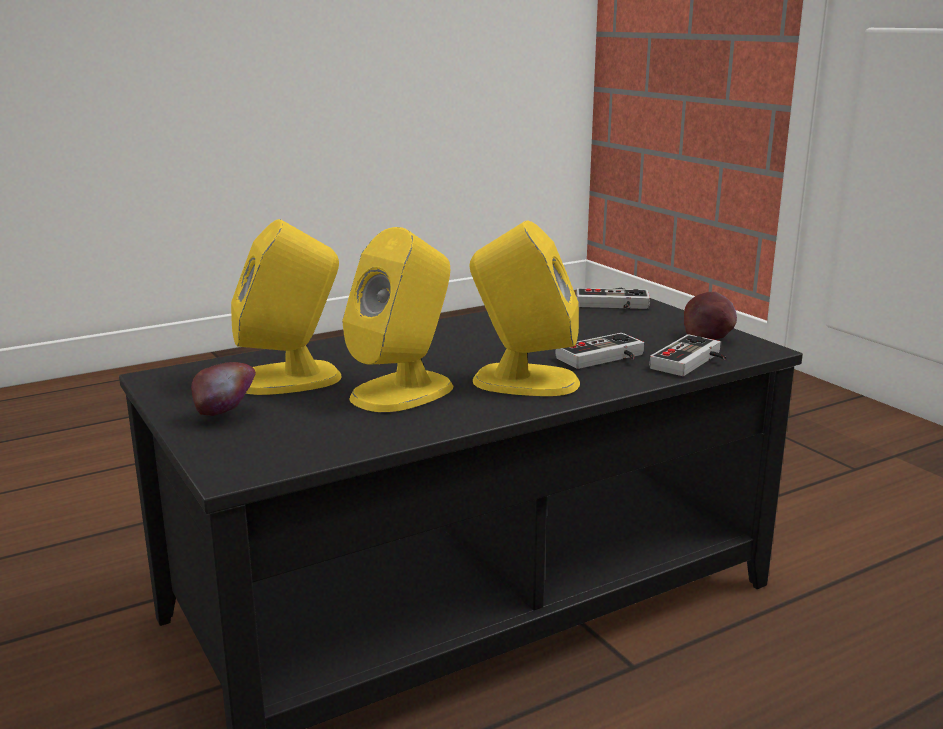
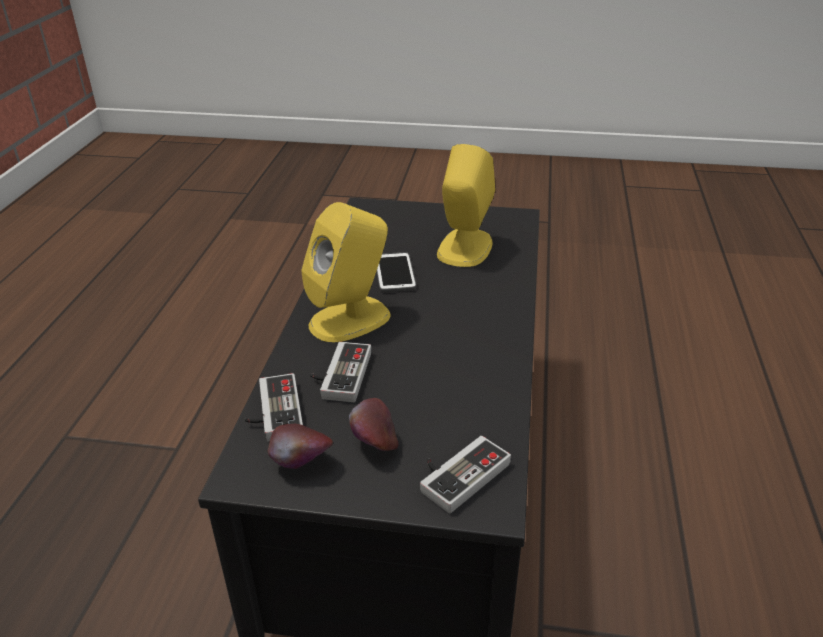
camera: 130 degrees right, 15 degrees up
(227, 415) = (432, 219): apple -> apple (374, 445)
(403, 391) = (394, 273): yellow speaker -> phone

